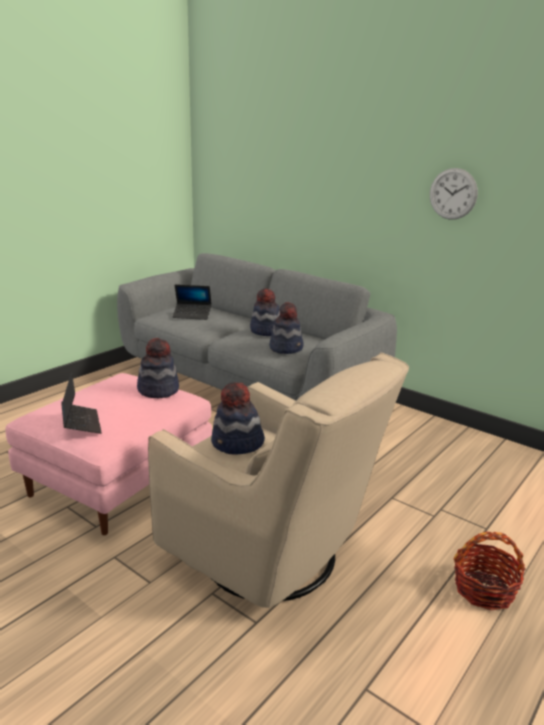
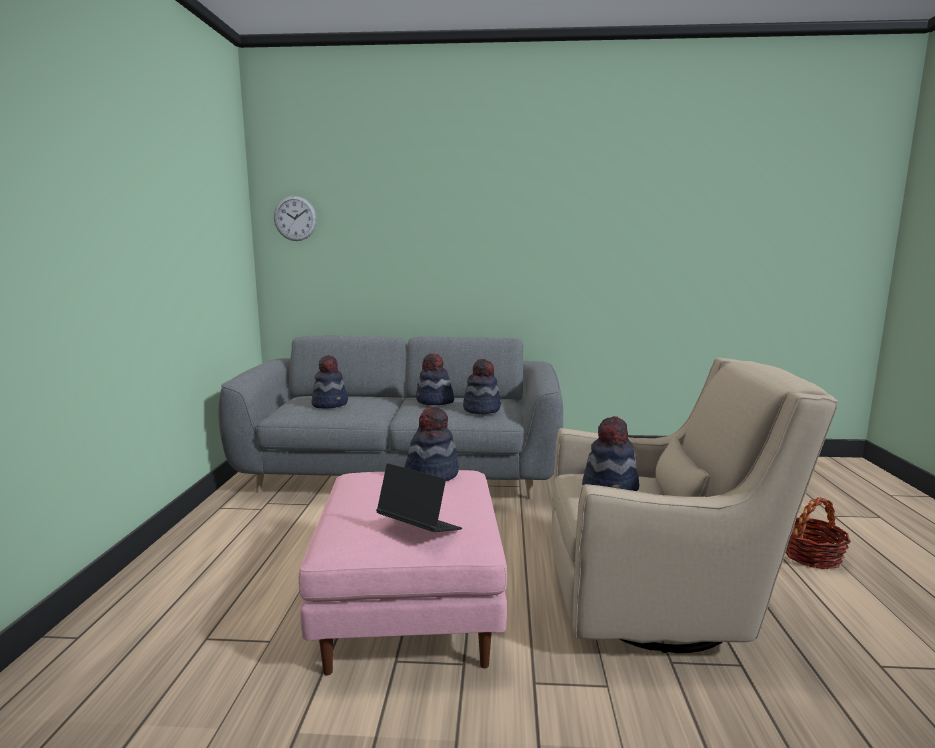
camera: 35 degrees left, 10 degrees down
(192, 315) = (330, 404): laptop -> hat
(453, 194) = (582, 243): wall clock -> wall clock (295, 218)

